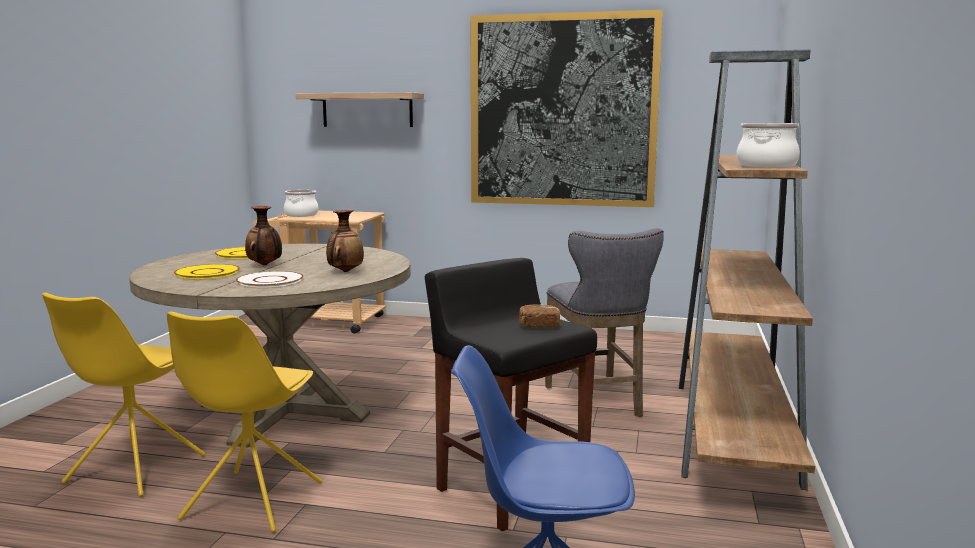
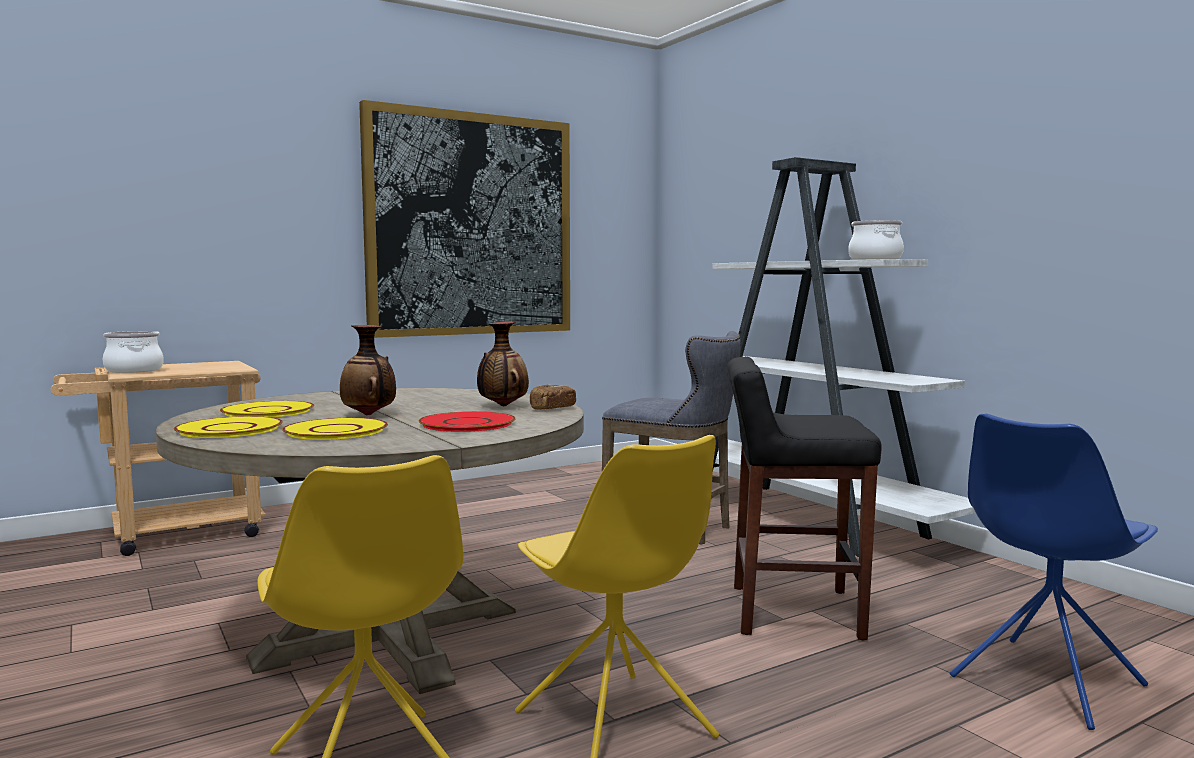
camera: 45 degrees left, 5 degrees down
(183, 263) = (229, 429): none -> yellow plate
(269, 281) = (467, 424): white plate -> red plate
(367, 110) = (205, 214): shelf -> none
(539, 326) = (820, 419): bread -> bread (552, 409)
(734, 432) = (808, 518): brown bookcase -> white bookcase

